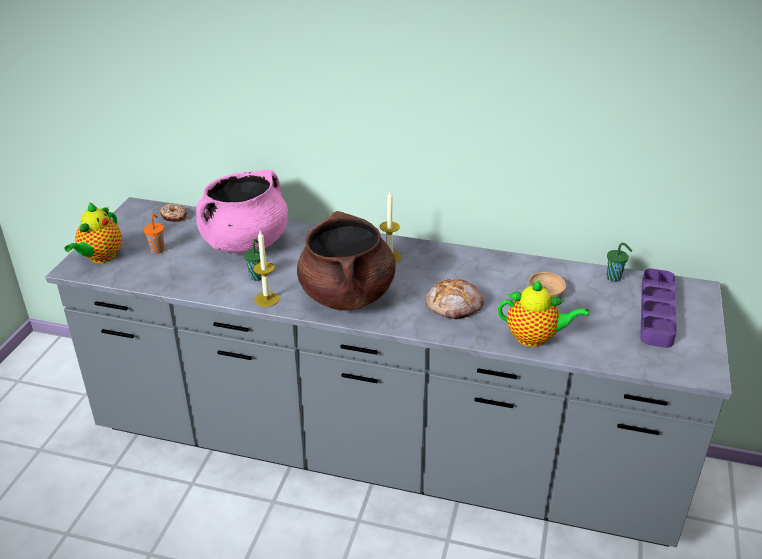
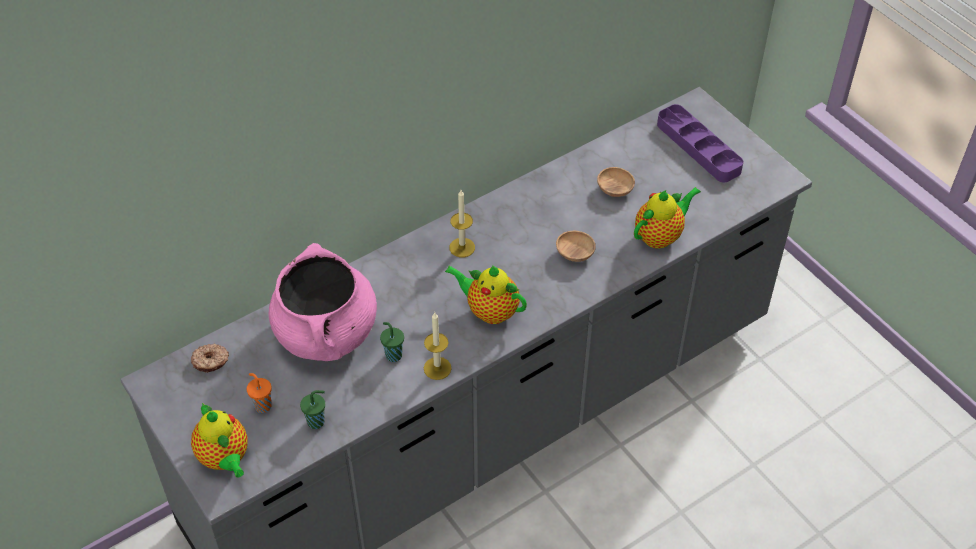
camera: 50 degrees left, 15 degrees up
(347, 295) = (489, 311): brown cooking pot -> teapot
(454, 306) = (575, 253): bread -> brown bowl
(614, 278) = (637, 137): green cup -> green cup (317, 421)

